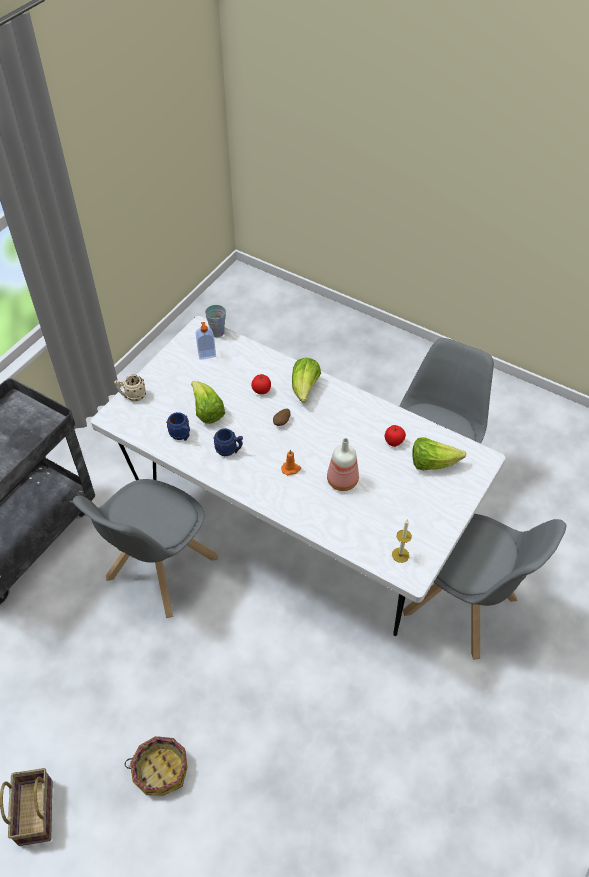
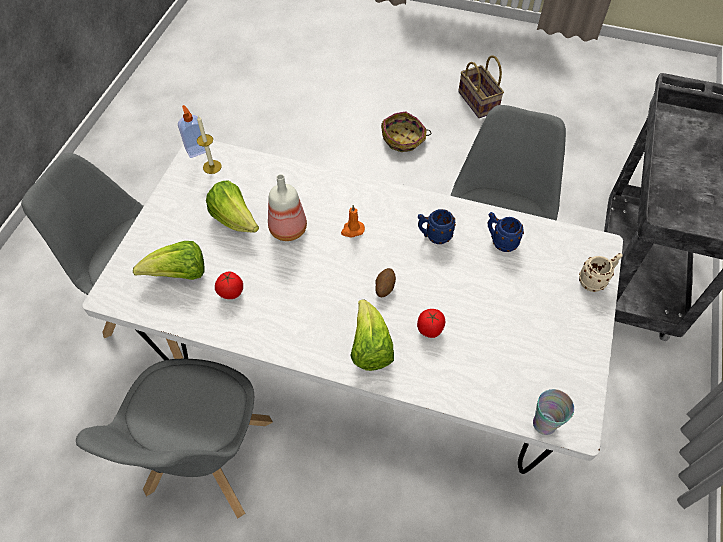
camera: 165 degrees right, 5 degrees up
(207, 354) = (536, 374): soap dispenser -> soap dispenser (197, 149)
(207, 411) = (487, 281): lettuce -> lettuce (235, 219)

